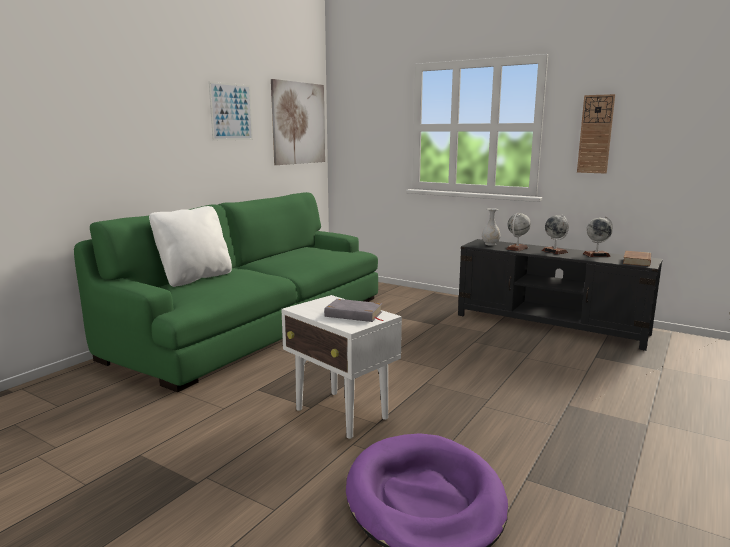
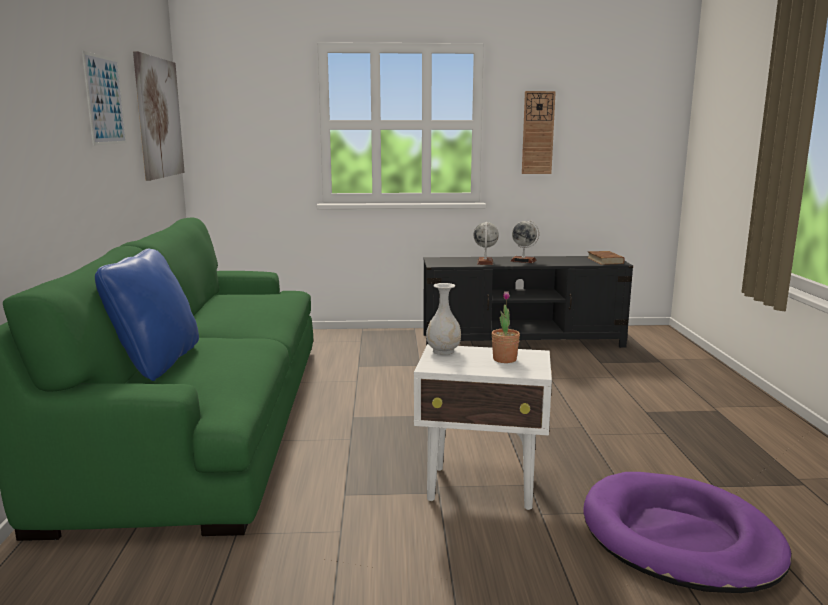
camera: 35 degrees left, 0 degrees up
(195, 278) = (156, 363): white pillow -> blue pillow
(354, 314) = (504, 359): grey book -> potted plant
(490, 244) = (451, 261): white vase -> white vase (443, 351)
(596, 255) = (563, 259): globe -> none

